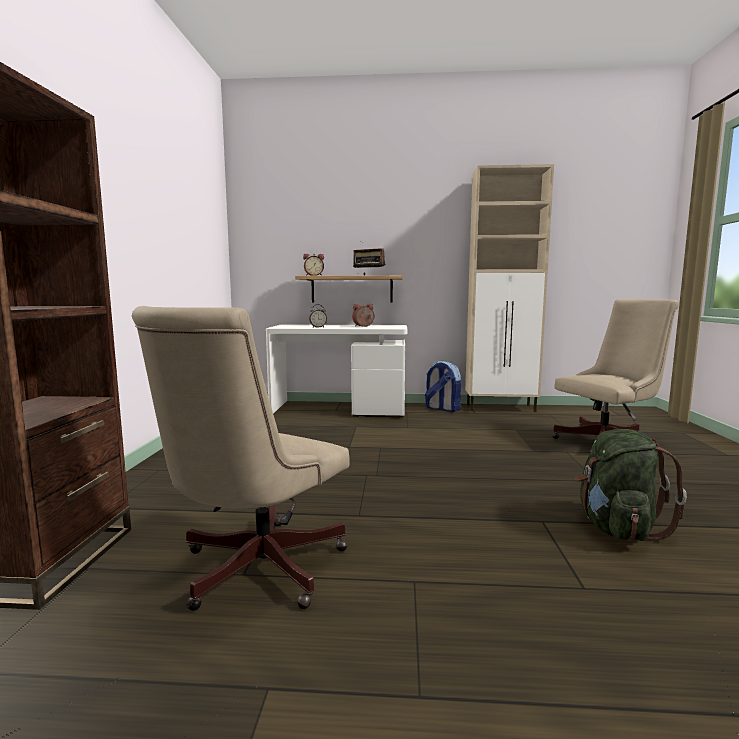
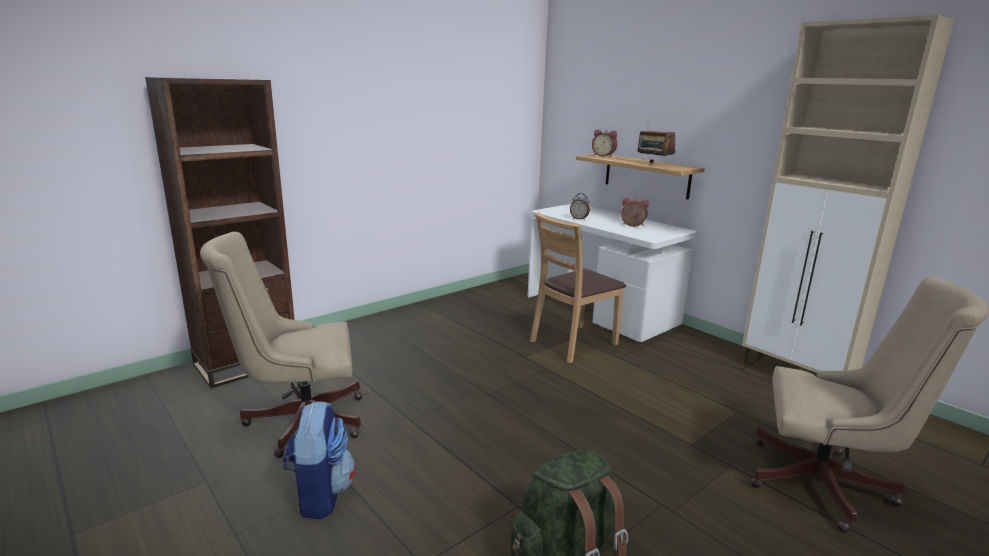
camera: 45 degrees right, 10 degrees up
(363, 429) = (573, 343): none -> brown chair
(441, 409) = (712, 349): backpack -> backpack (320, 494)

